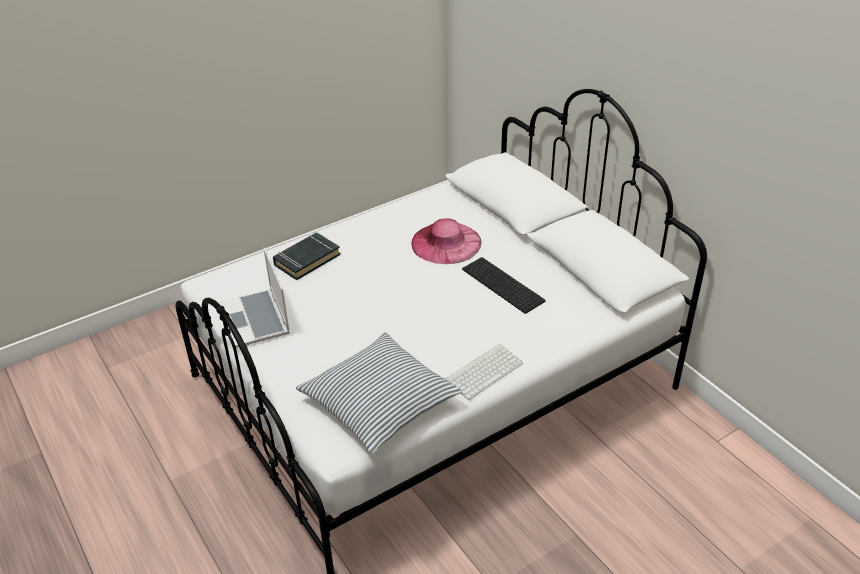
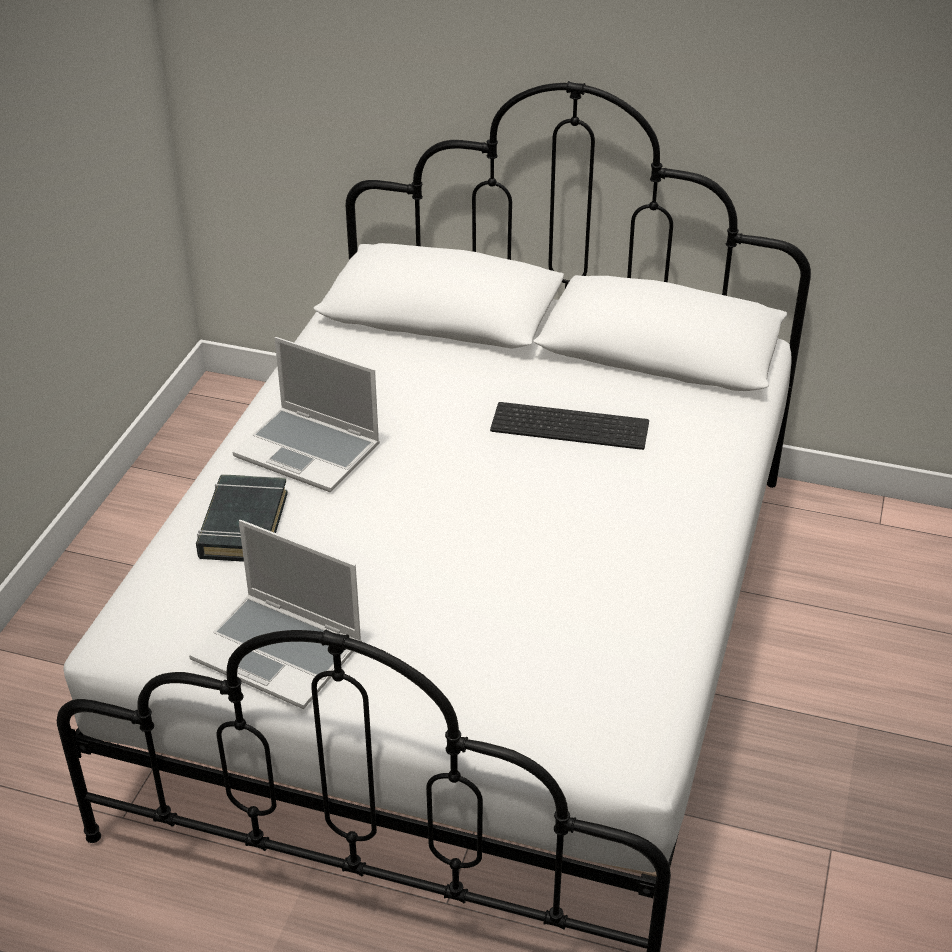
camera: 40 degrees left, 0 degrees up
(371, 240) = (310, 451): none -> laptop
(379, 402) = (609, 664): pillow -> none
(446, 243) = (422, 405): pink hat -> none
(483, 371) = (686, 548): keyboard -> none

